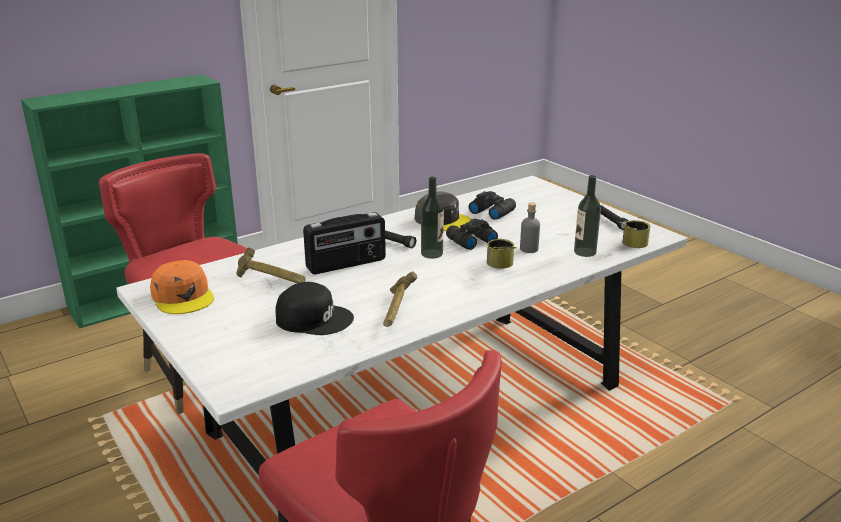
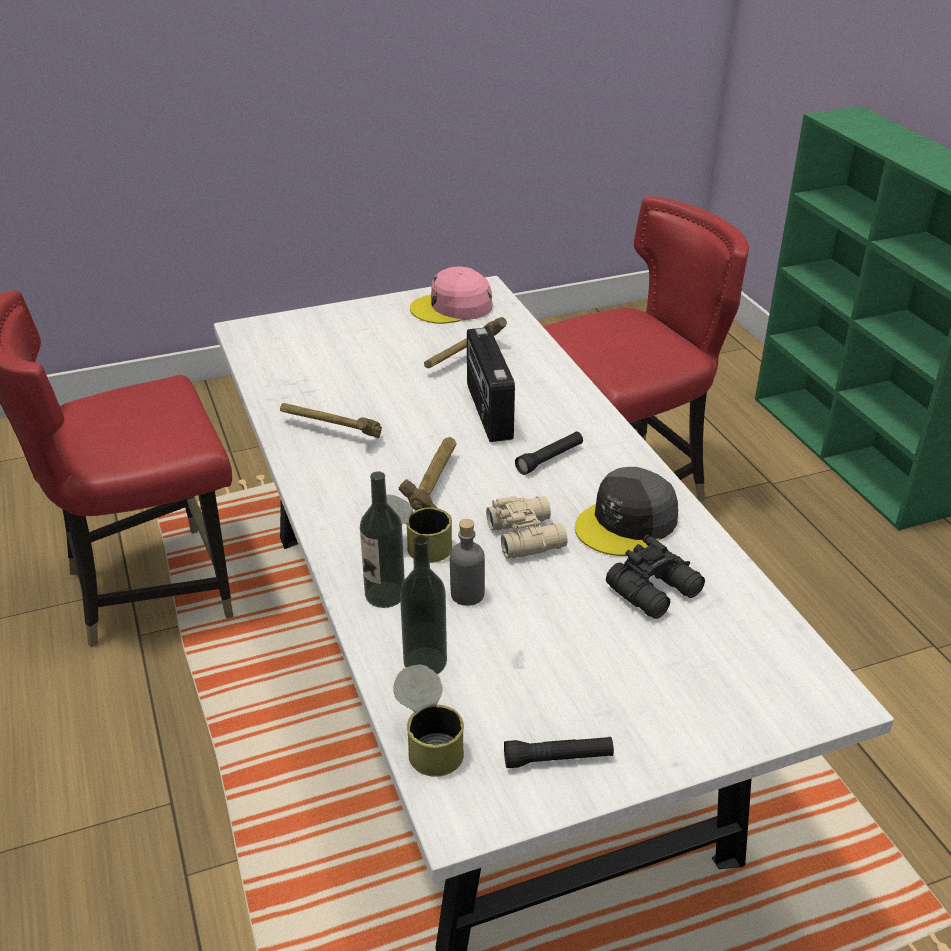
camera: 105 degrees right, 10 degrees up
(183, 296) = (452, 307): orange cap -> pink cap
(314, 318) = (352, 378): black cap -> none
(432, 254) = (492, 488): bottle -> bottle (385, 594)
(441, 269) = (435, 487): none -> hammer
(470, 241) = (527, 535): black binoculars -> beige binoculars

